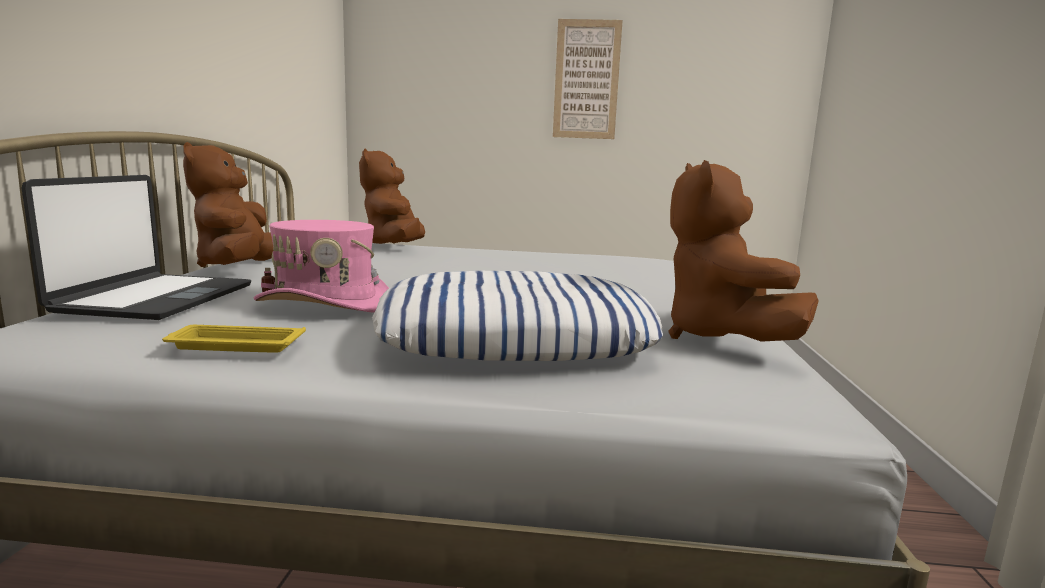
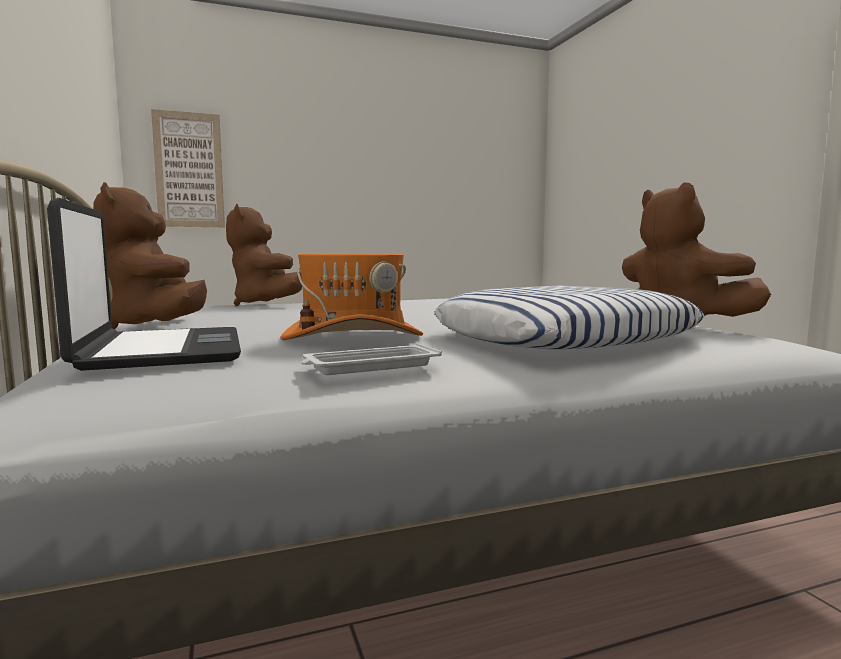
camera: 25 degrees left, 5 degrees down
(234, 345) = (370, 367): yellow tray -> white tray
(325, 304) = (353, 337): pink hat -> orange hat
(586, 80) = (371, 154): picture -> picture (189, 170)

